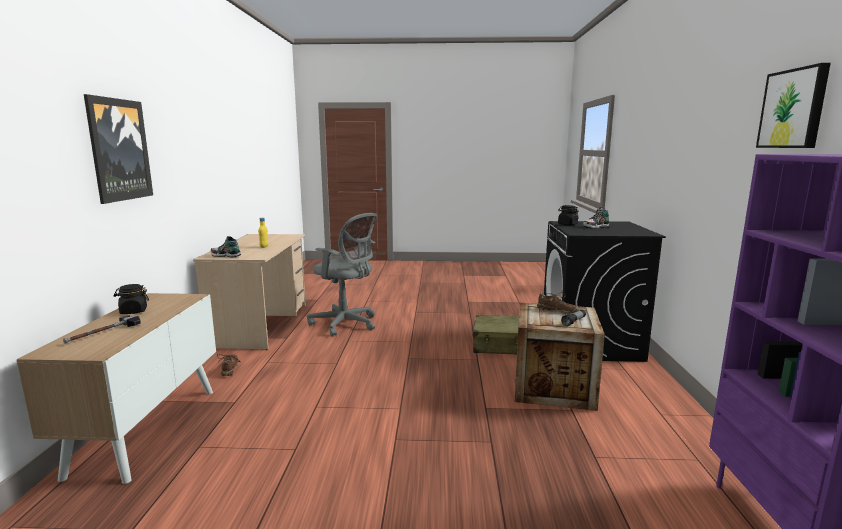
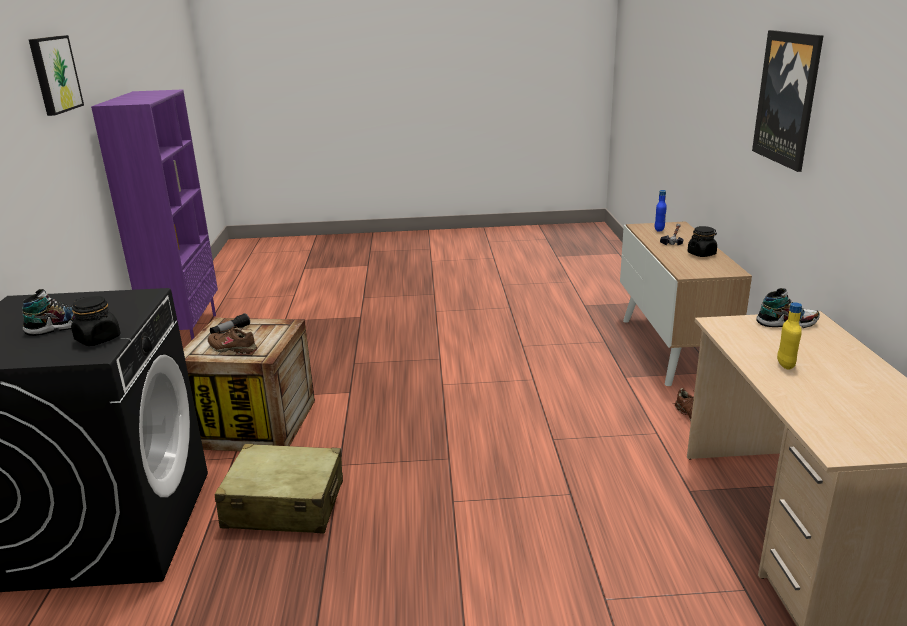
camera: 175 degrees right, 10 degrees up
(90, 345) = (659, 229): none -> blue bottle
(346, 324) = (612, 553): grey office chair -> none

